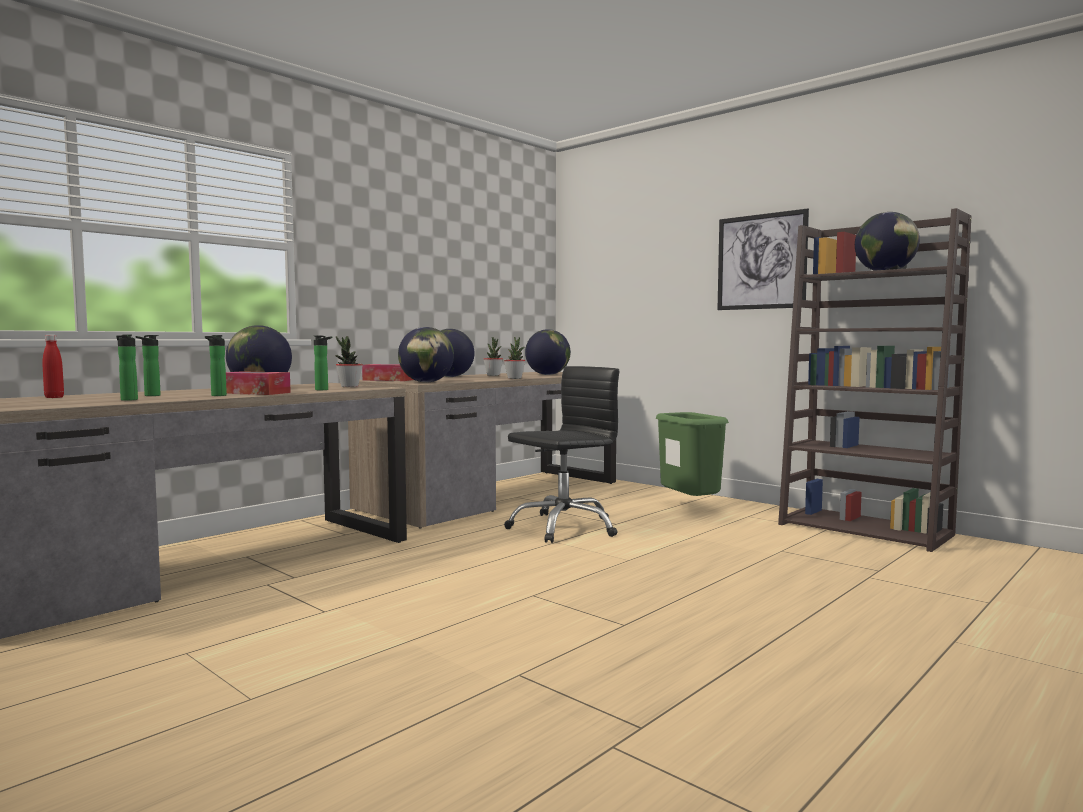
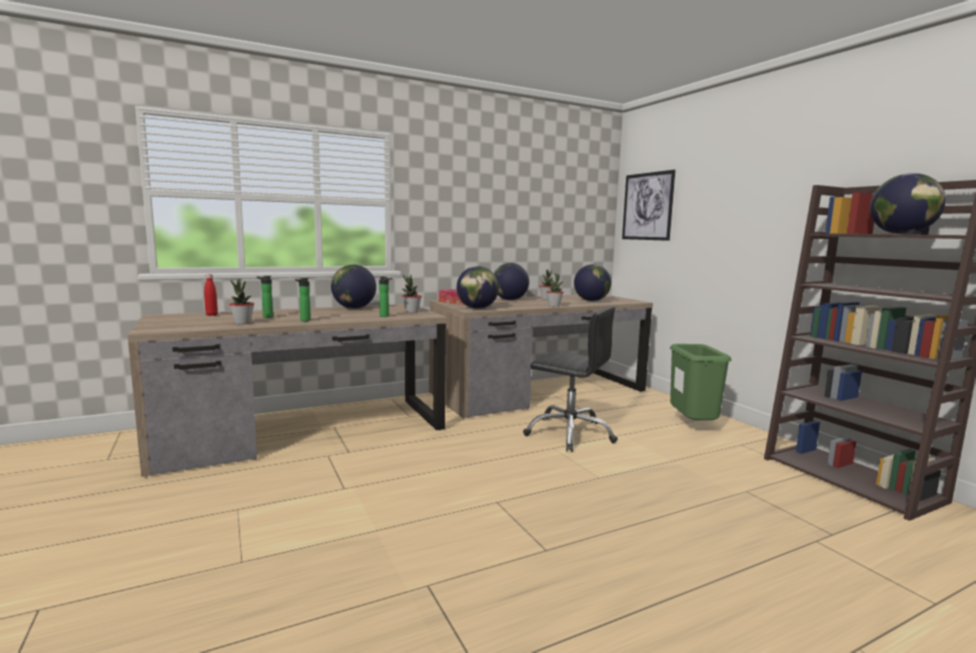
camera: 20 degrees right, 5 degrees up
(128, 400) = (242, 323): bottle -> potted plant
(255, 393) = (334, 318): tissue box -> none
(563, 527) = (570, 433): black office chair -> black office chair turned 45 degrees clockwise
(761, 261) = (784, 214): picture -> picture (647, 206)

